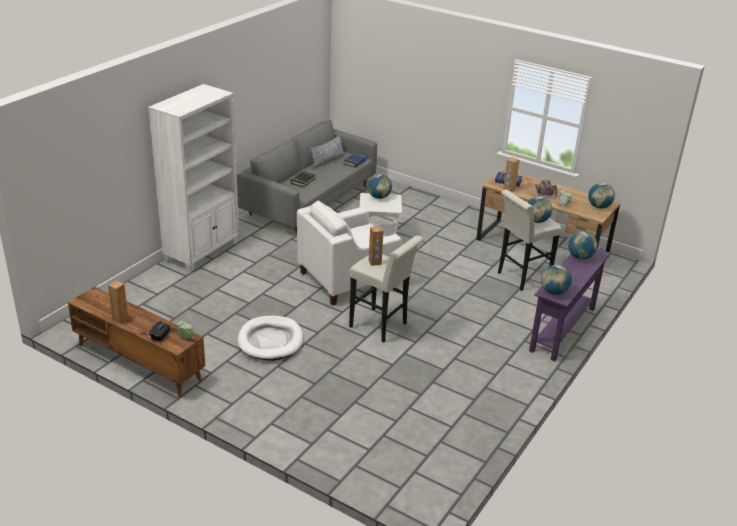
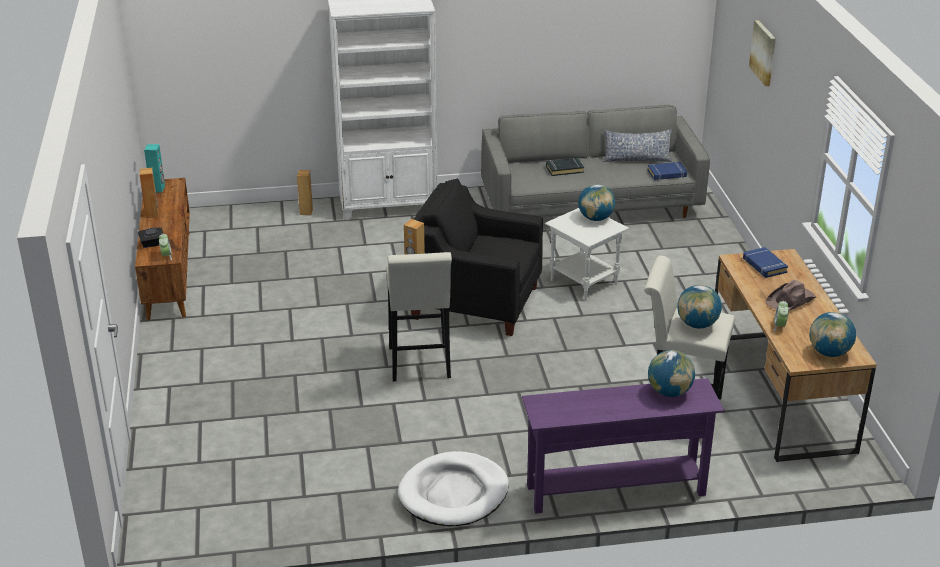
camera: 50 degrees right, 0 degrees up
(90, 302) = (157, 189): none -> turquoise speaker
(270, 341) = (297, 318): white dog bed -> white dog bed (454, 493)
(347, 279) = (475, 302): white armchair -> black armchair
(413, 64) = (764, 52): none -> picture
(509, 189) = (743, 275): brown speaker -> brown speaker (306, 212)
(554, 292) = (548, 407): globe -> none

